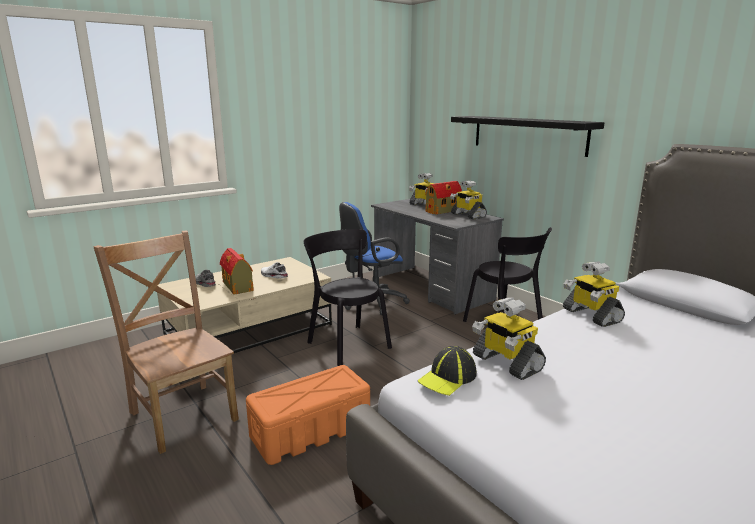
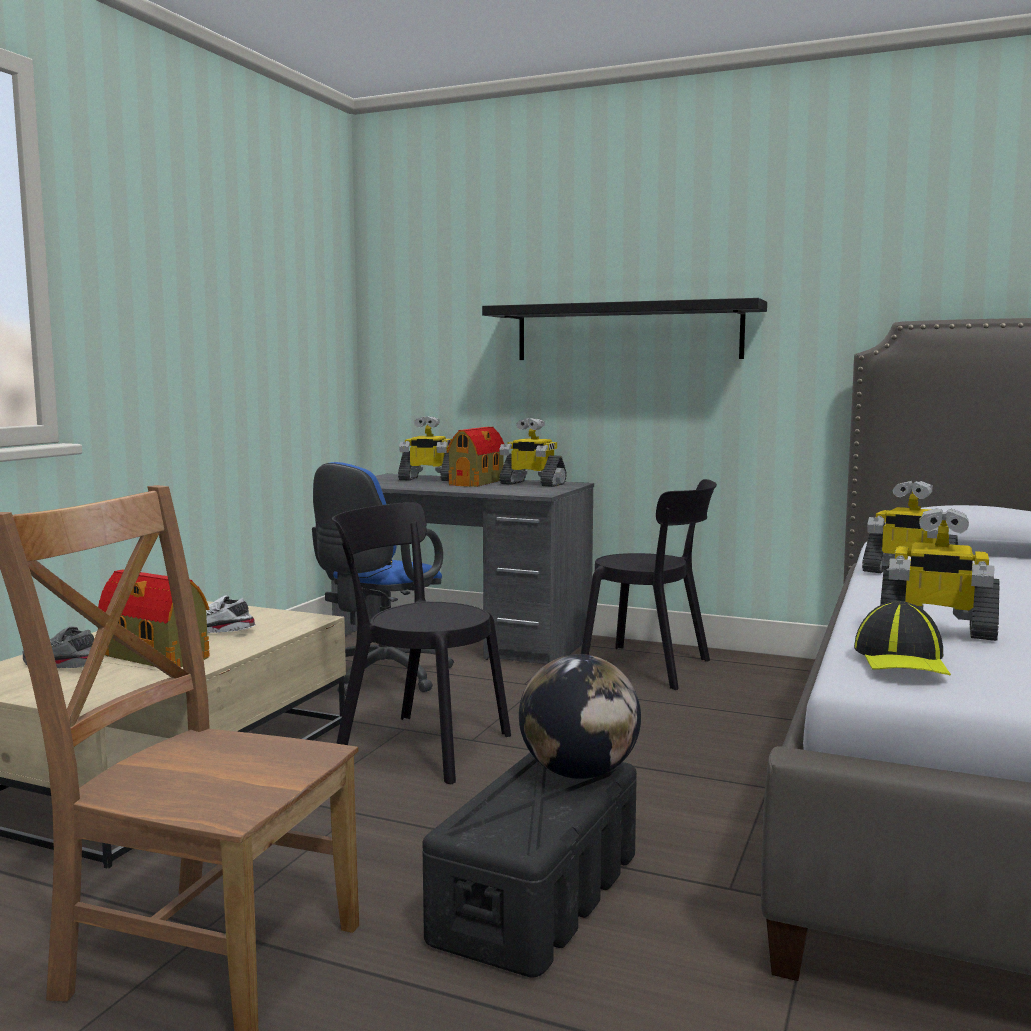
camera: 30 degrees left, 10 degrees down
(311, 430) = (538, 896): orange storage box -> black storage box
(339, 383) = (579, 773): none -> globe

